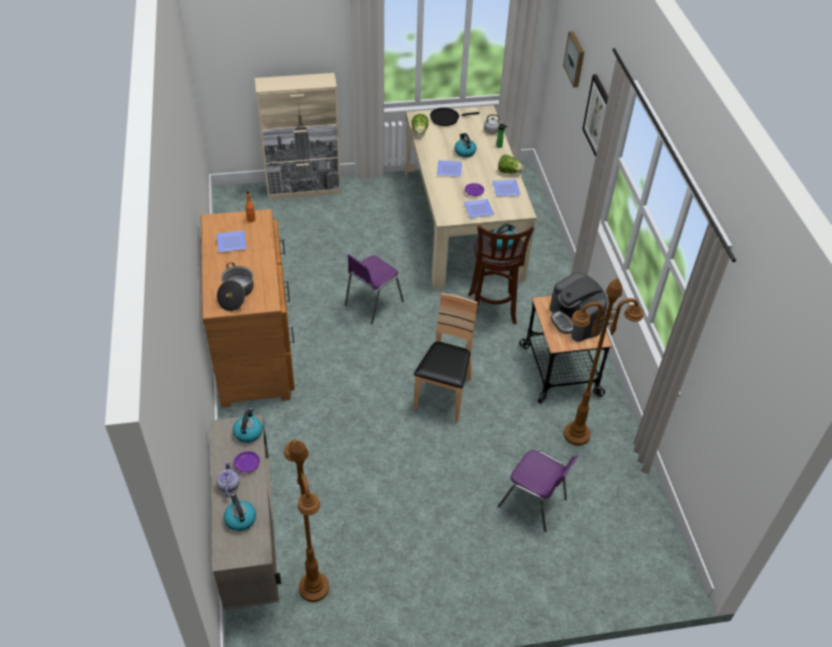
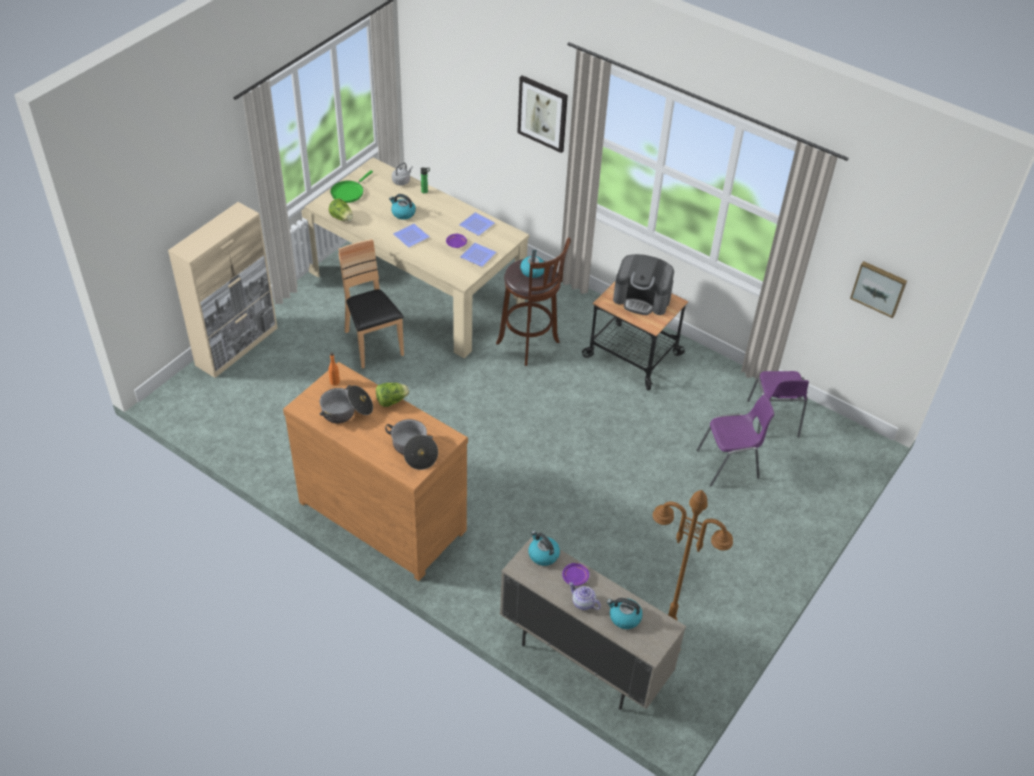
camera: 45 degrees left, 0 degrees up
(232, 242) = (346, 411): plate -> cooking pot
(372, 303) = (430, 405): purple chair -> purple chair (773, 420)
(444, 394) = (576, 435): brown chair -> brown chair (373, 344)
(446, 118) = (349, 192): black frying pan -> green frying pan
(509, 171) = (460, 209): lettuce -> lettuce (391, 401)
(575, 59) = (470, 71): picture -> picture (879, 288)
(576, 435) = (698, 394): brown floor lamp -> none

